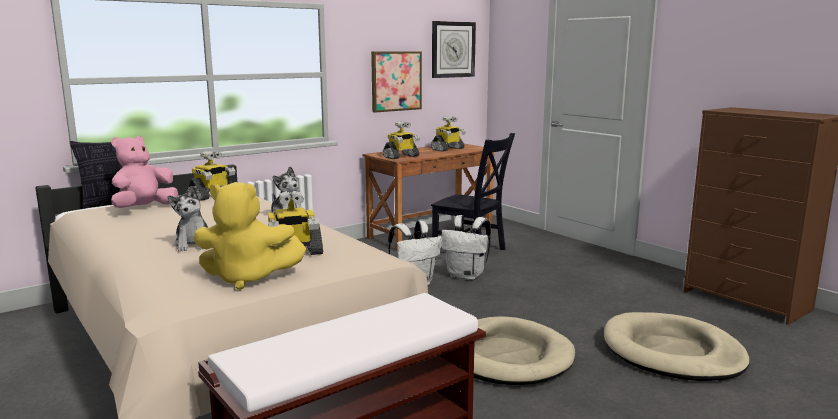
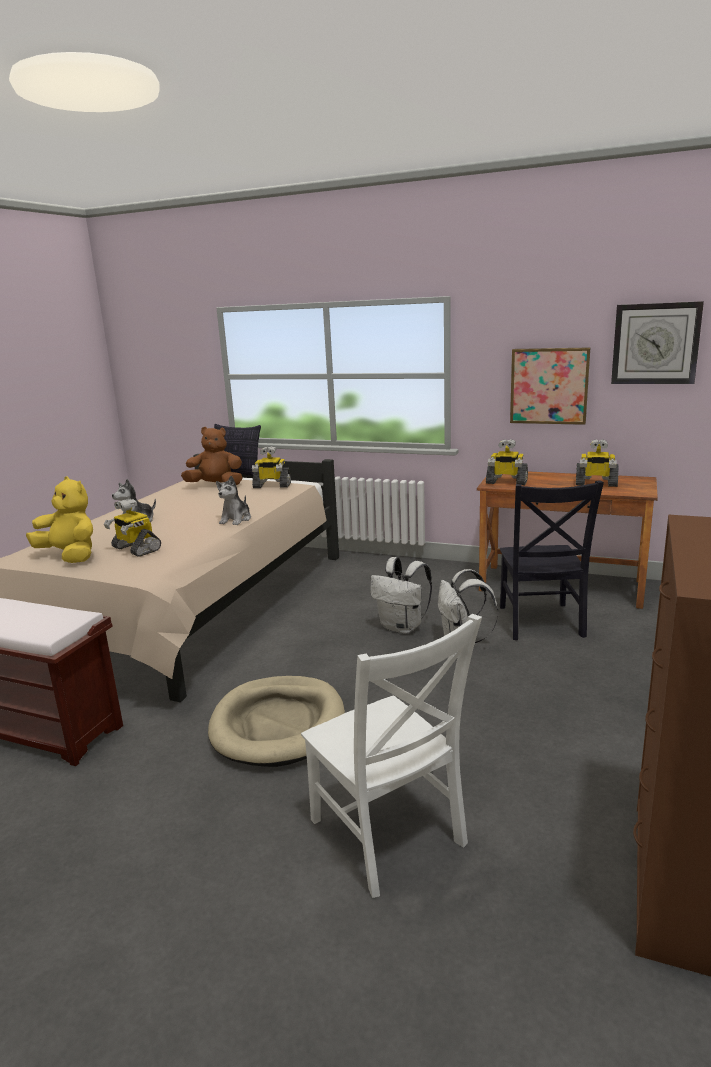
camera: 60 degrees right, 5 degrees up
(144, 208) = (216, 485): pink plush toy -> brown plush toy
(247, 278) = (70, 556): yellow plush toy -> yellow plush toy turned 150 degrees clockwise
(672, 352) = (389, 836): beige dog bed -> white chair

